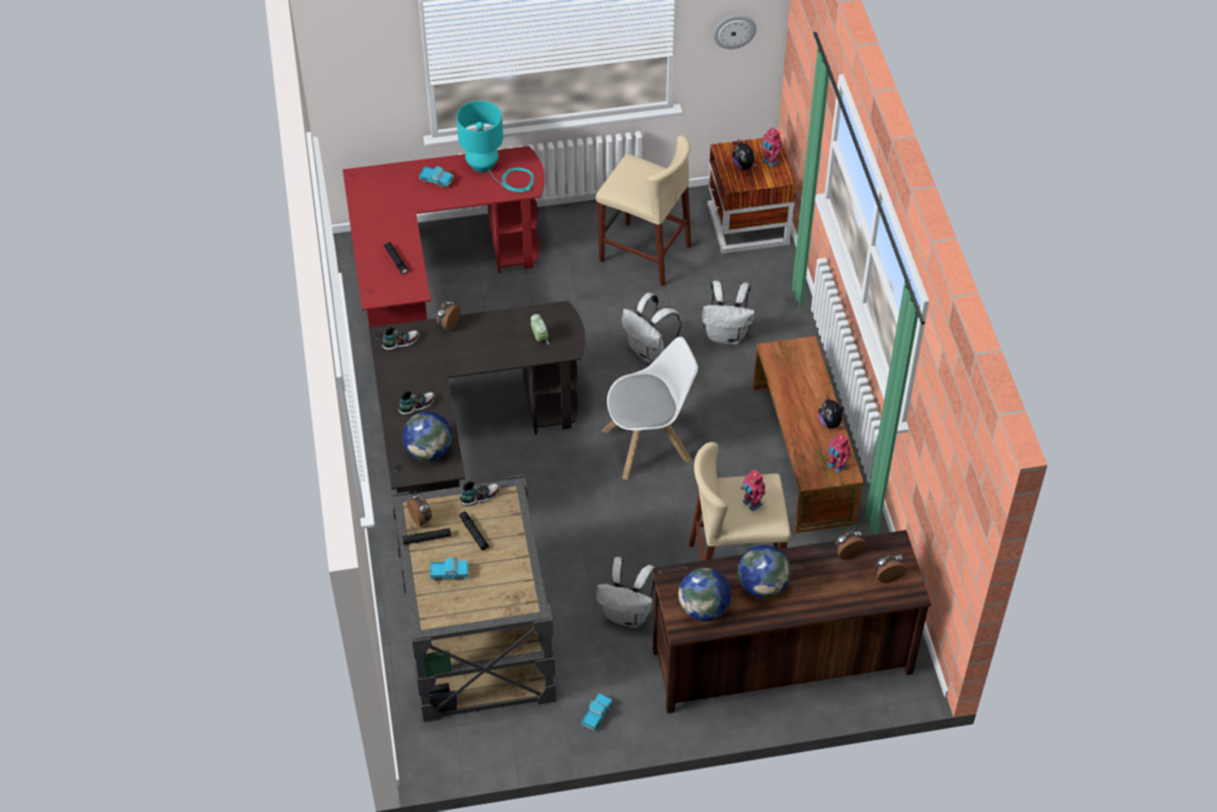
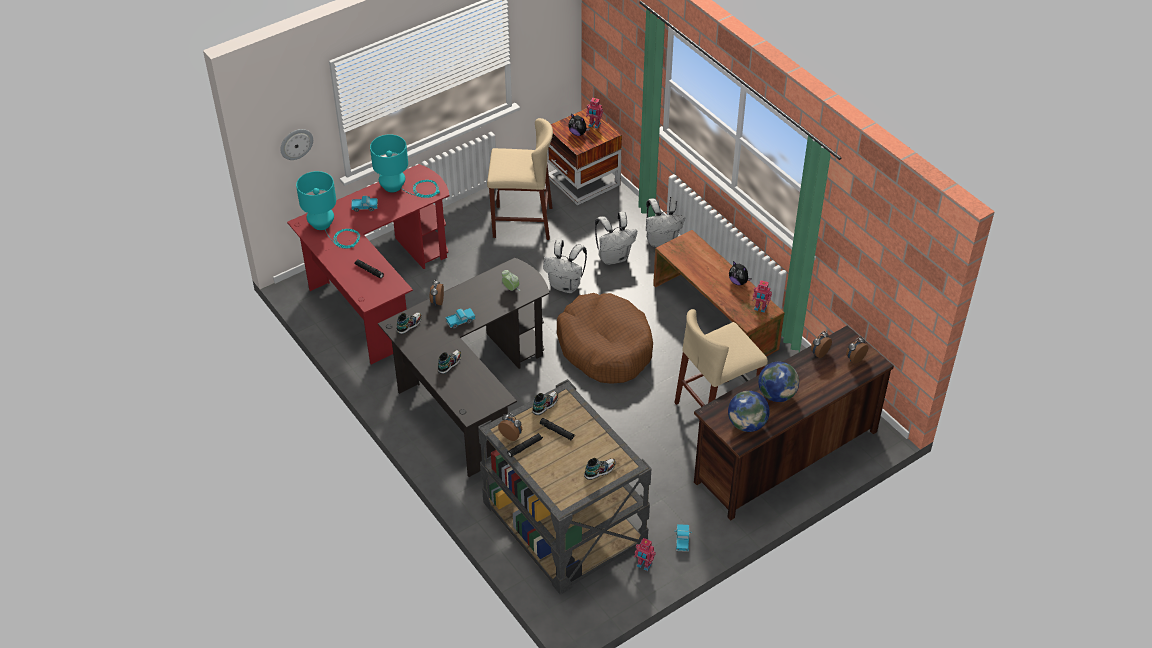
camera: 25 degrees left, 5 degrees down
(384, 195) = (331, 230): none -> turquoise table lamp
(429, 451) = (478, 392): globe -> none
(450, 574) = (557, 465): toy truck -> toy truck (461, 321)
(492, 600) = (599, 471): none -> shoe
(627, 615) = (661, 465): white backpack -> white backpack (662, 241)
(649, 444) = (605, 347): chair -> brown dog bed
(734, 31) = (547, 33): wall clock -> wall clock (296, 143)
(751, 504) = (730, 347): toy robot -> toy robot (644, 565)

